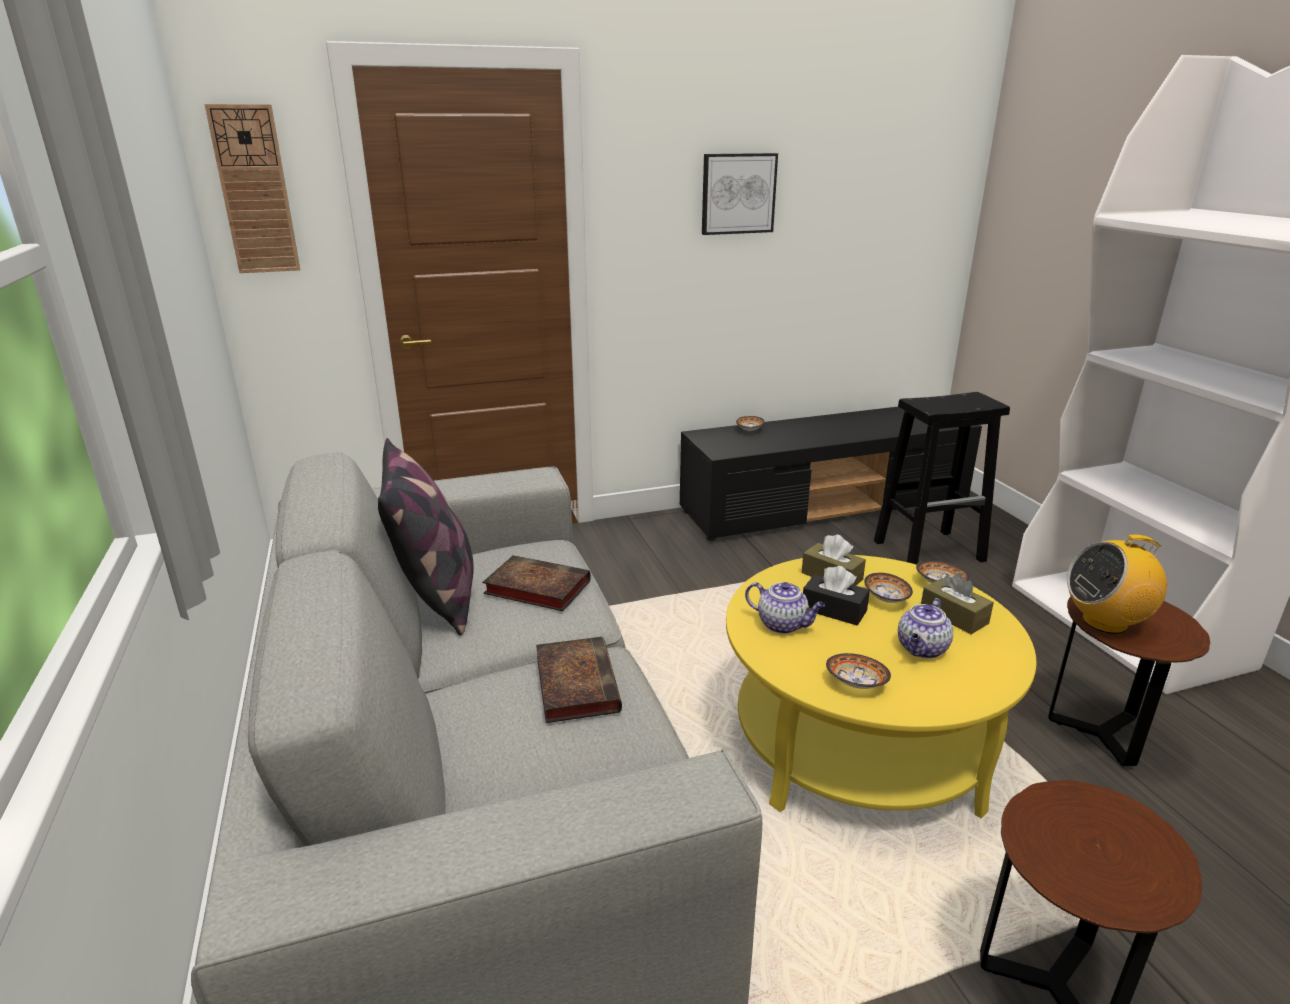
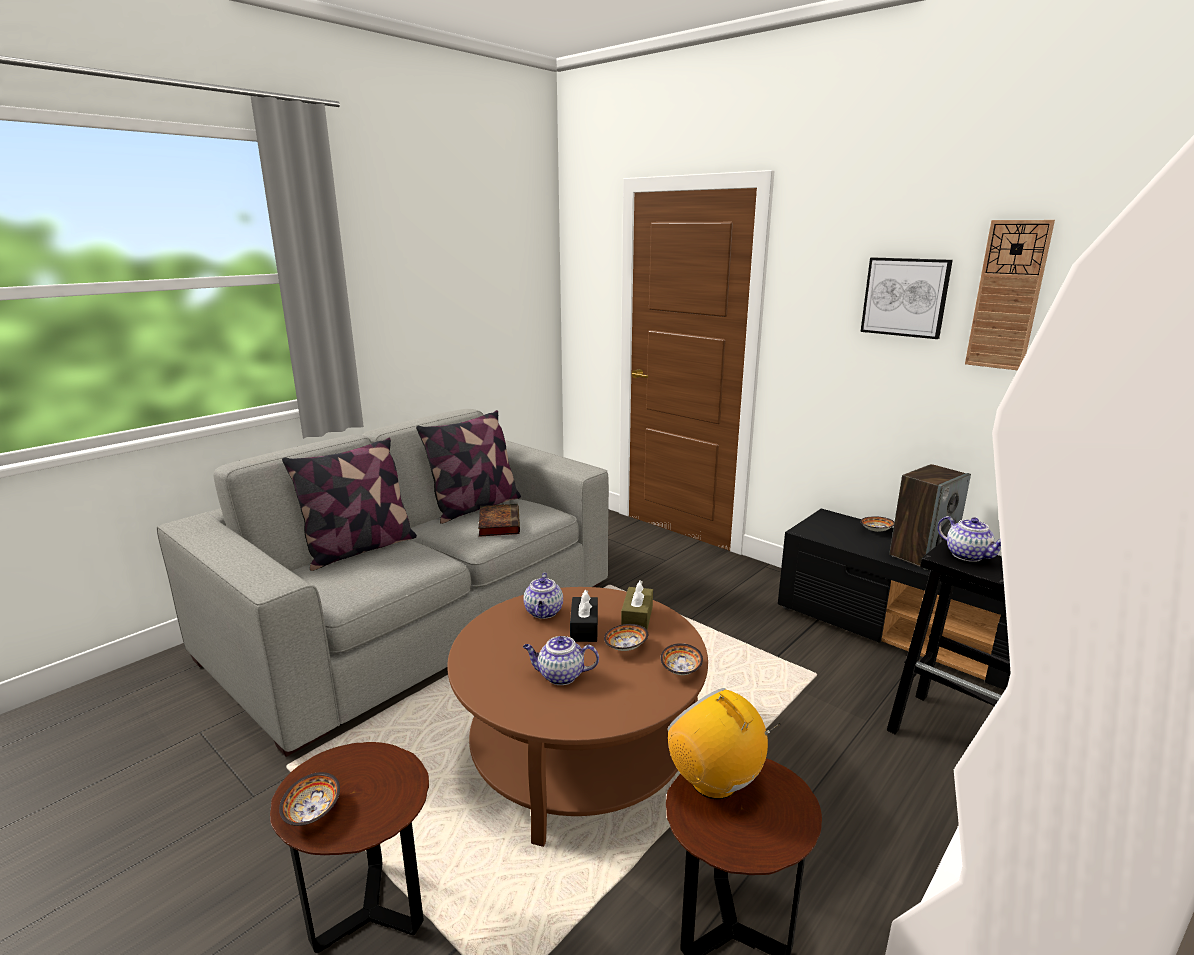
camera: 60 degrees right, 5 degrees down
(255, 191) = (582, 267): wall clock -> wall clock (1007, 296)
(462, 730) = (360, 549): none -> pillow
(575, 682) = (409, 559): book -> none
(807, 433) = (921, 555): none -> speaker
(857, 684) = (488, 655): bowl -> bowl (311, 813)
(858, 742) = (579, 753): yellow coffee table -> brown coffee table
(934, 402) = (968, 555): none -> teapot
(954, 616) = (629, 684): brown tissue box -> none

